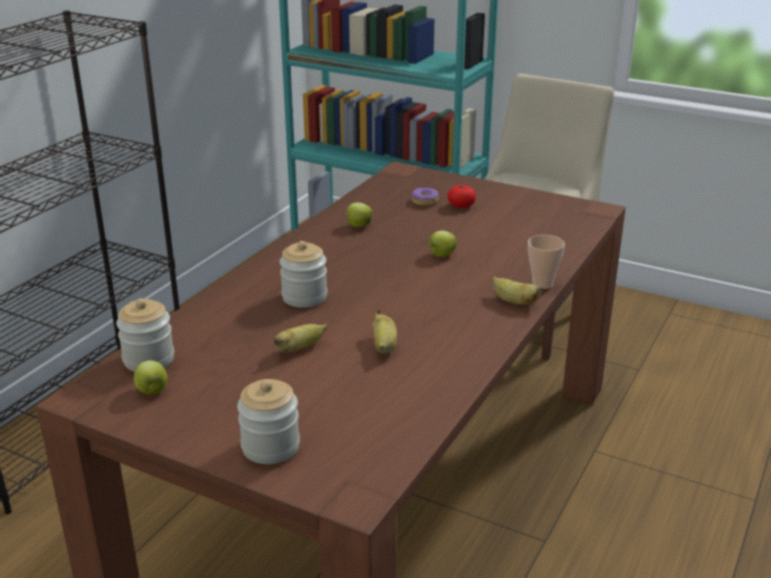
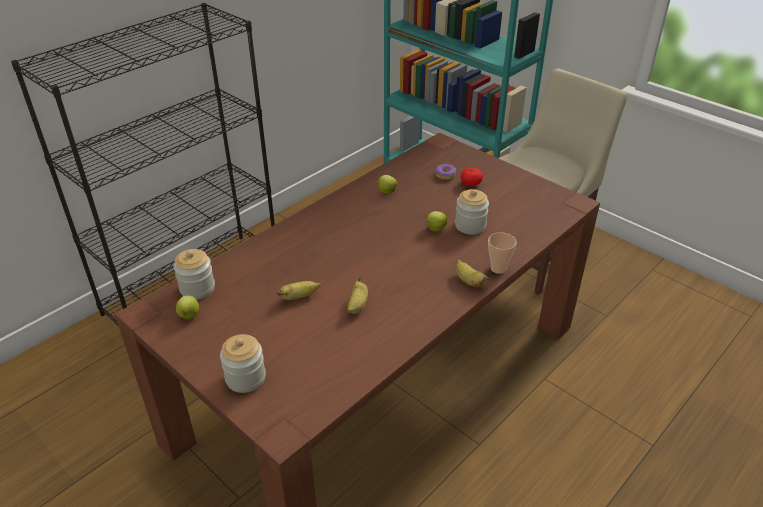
camera: 15 degrees right, 10 degrees up
(304, 297) = (321, 252): jar -> jar (470, 226)

